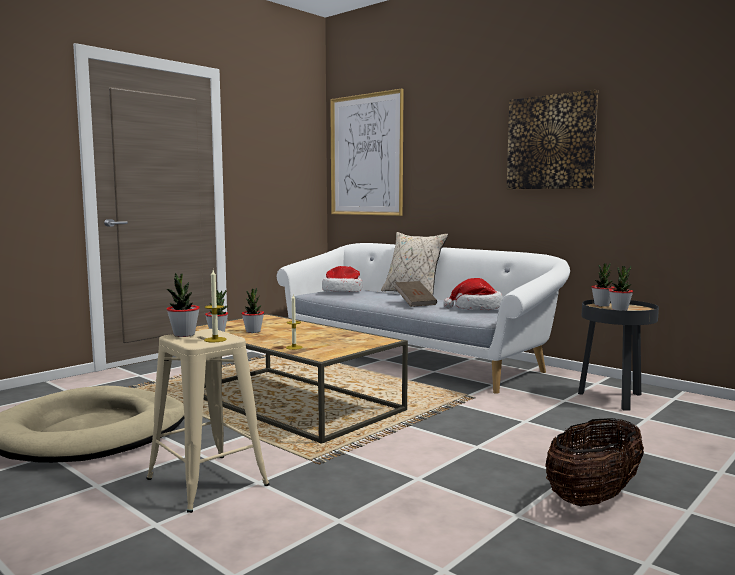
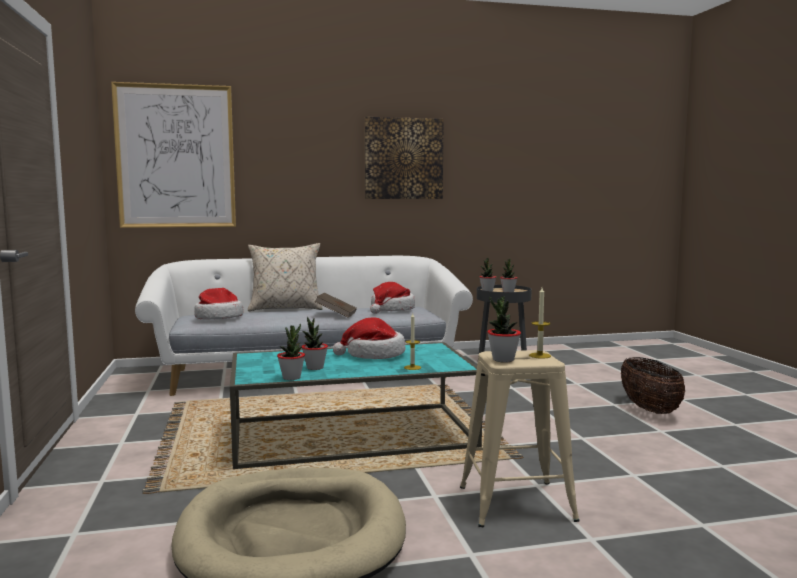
camera: 55 degrees left, 0 degrees up
(291, 401) = (352, 434): brown coffee table -> turquoise coffee table
(318, 334) = (373, 355): none -> hat

